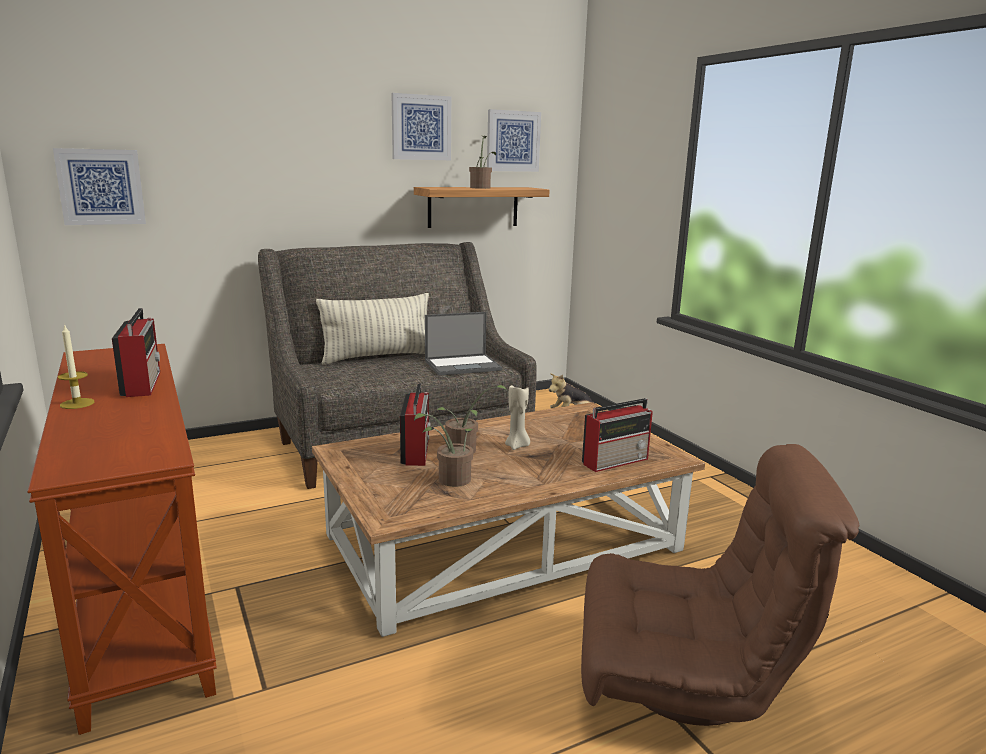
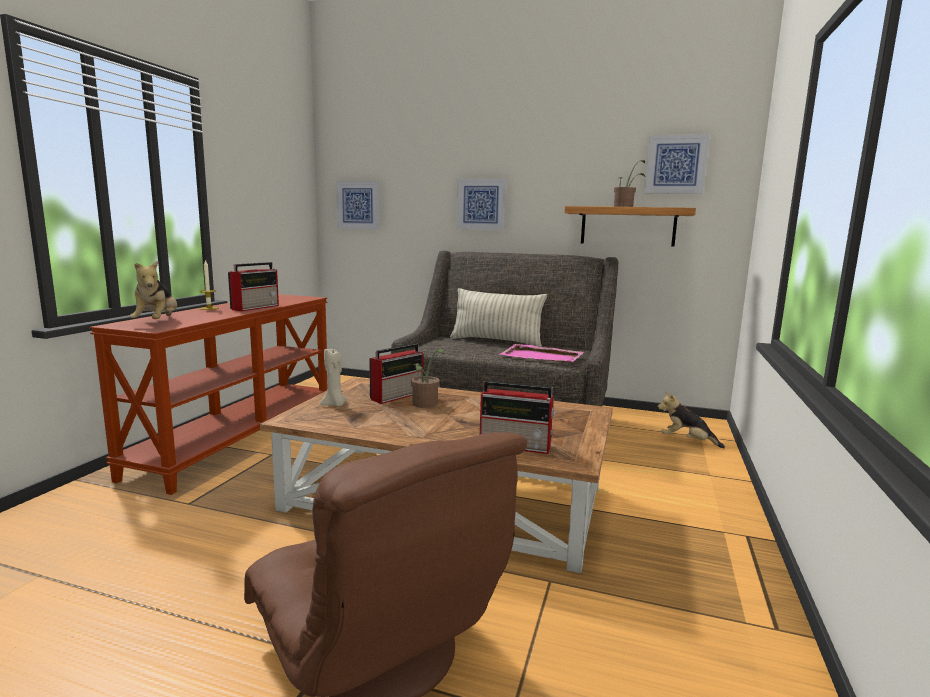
camera: 45 degrees right, 5 degrees down
(115, 449) = (157, 322): none -> plush toy
(421, 127) = (580, 156): picture -> picture (481, 204)
(450, 480) = (372, 415): potted plant -> none
(463, 365) = (542, 356): laptop -> pink tray
(517, 446) = (468, 413): beige candle -> beige candle (334, 405)

